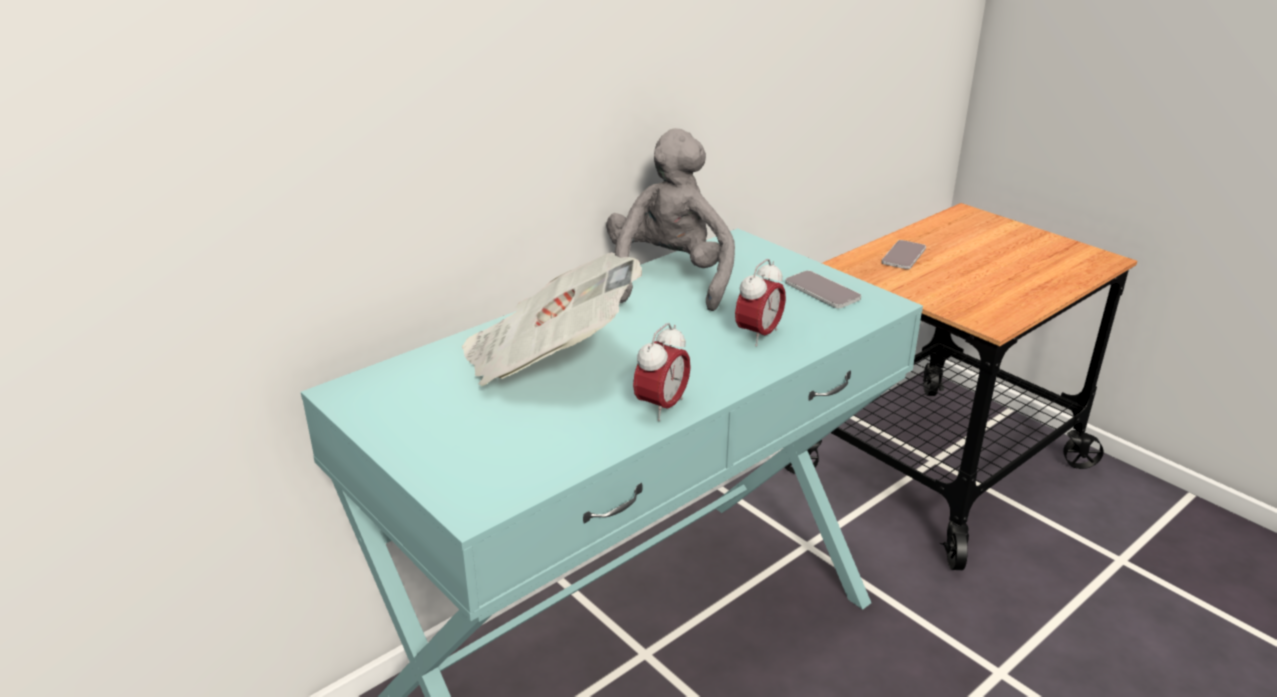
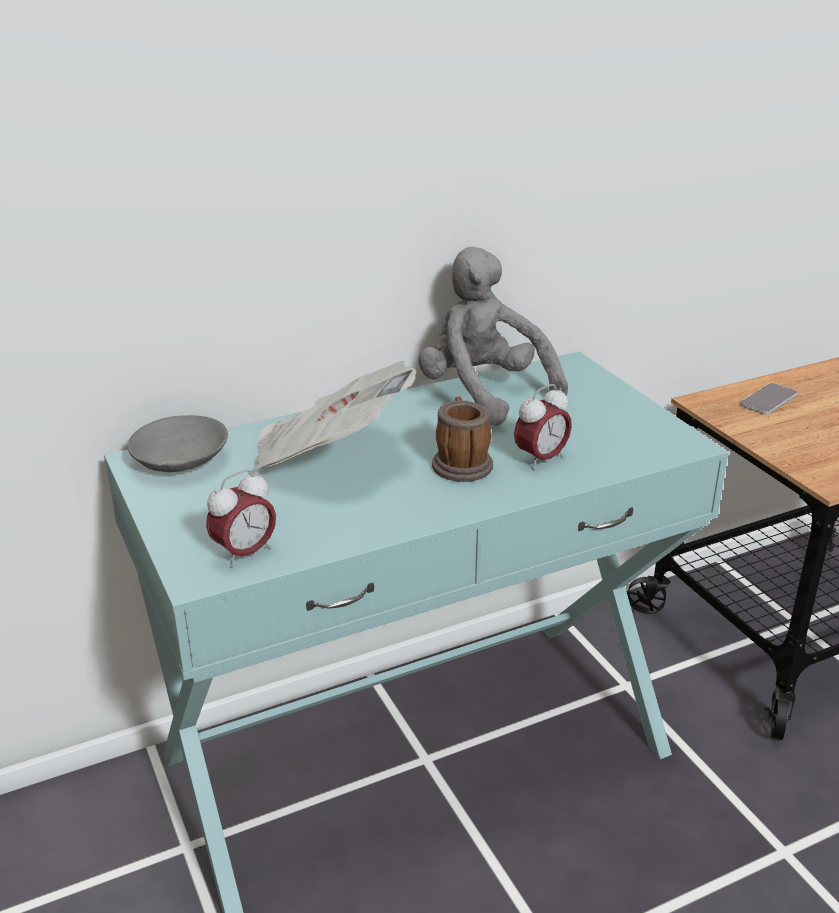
camera: 15 degrees right, 0 degrees up
(389, 387) = (179, 461): none -> grey bowl
(661, 407) = (410, 514): alarm clock -> alarm clock (244, 553)
(669, 279) = (483, 394): grey plush toy -> grey plush toy turned 60 degrees counterclockwise
(683, 349) = (461, 462): none -> mug
(822, 291) = (630, 424): phone -> none

